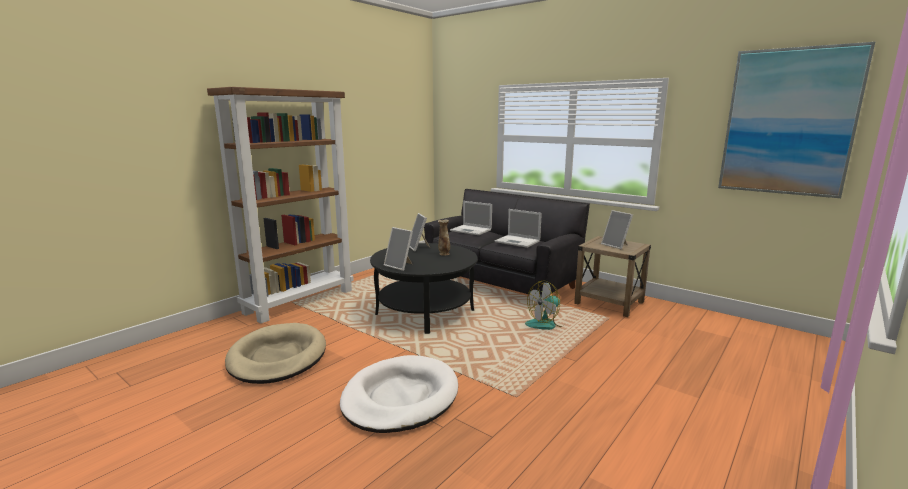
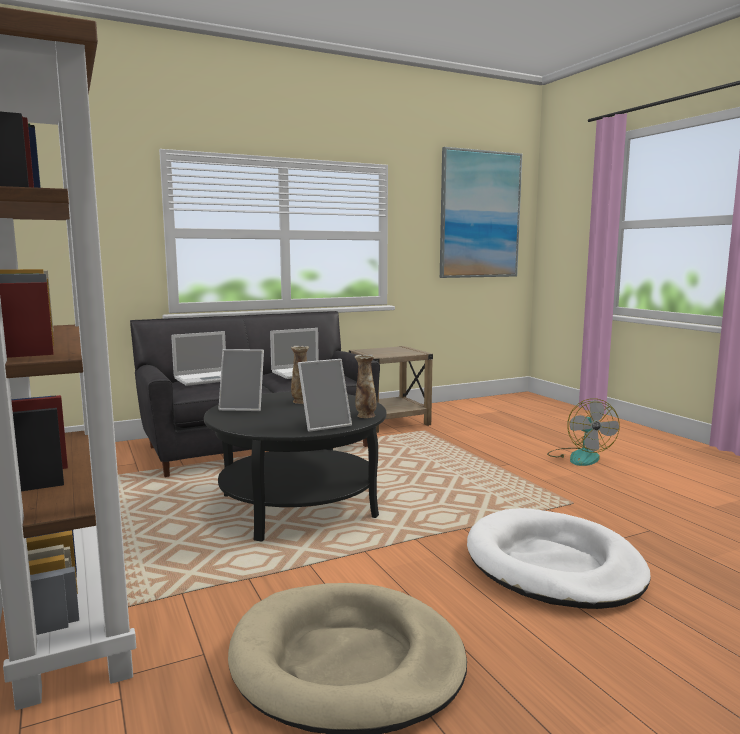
camera: 65 degrees left, 5 degrees down
(427, 270) = (365, 416): none -> vase
(546, 324) = (413, 455): fan -> fan (580, 457)
(616, 245) = (393, 351): picture frame -> none

